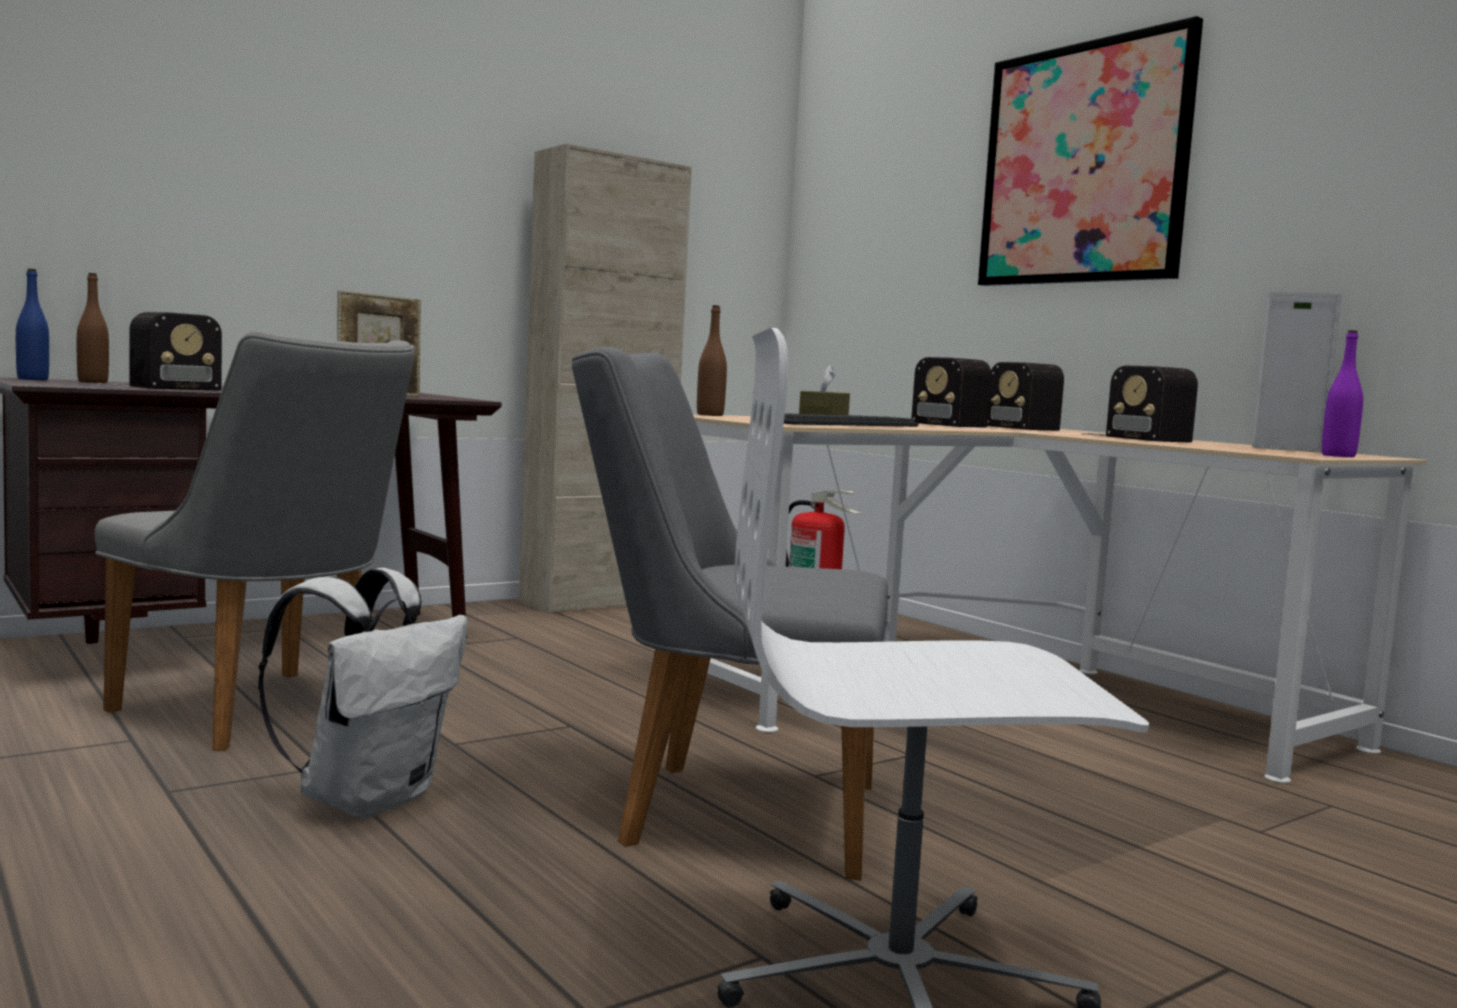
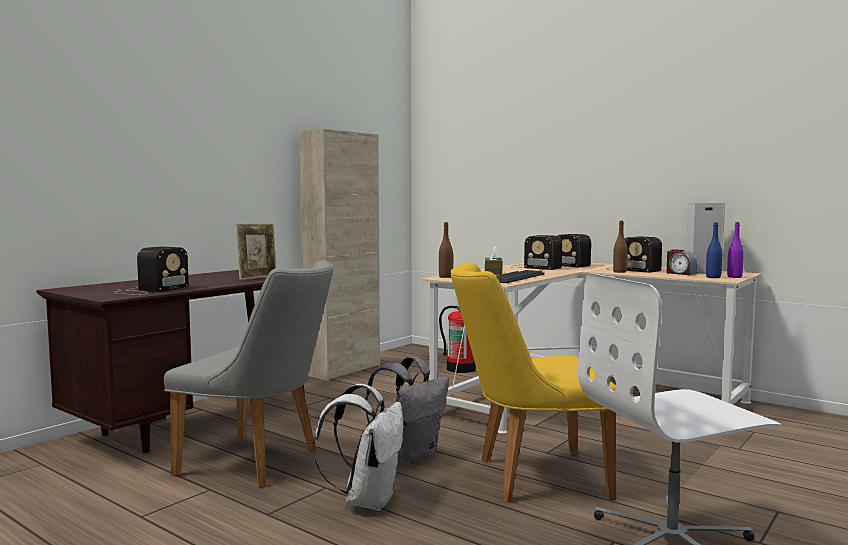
camera: 15 degrees left, 0 degrees up
(32, 379) = (71, 290): blue bottle -> blue bottle (713, 277)
(93, 382) = (105, 288): brown bottle -> brown bottle (619, 272)
(542, 741) = (410, 455): none -> grey backpack
(724, 811) = (529, 477): grey chair -> yellow chair
(1083, 164) = (583, 134): picture -> none
(1224, 446) = (680, 273): none -> alarm clock

